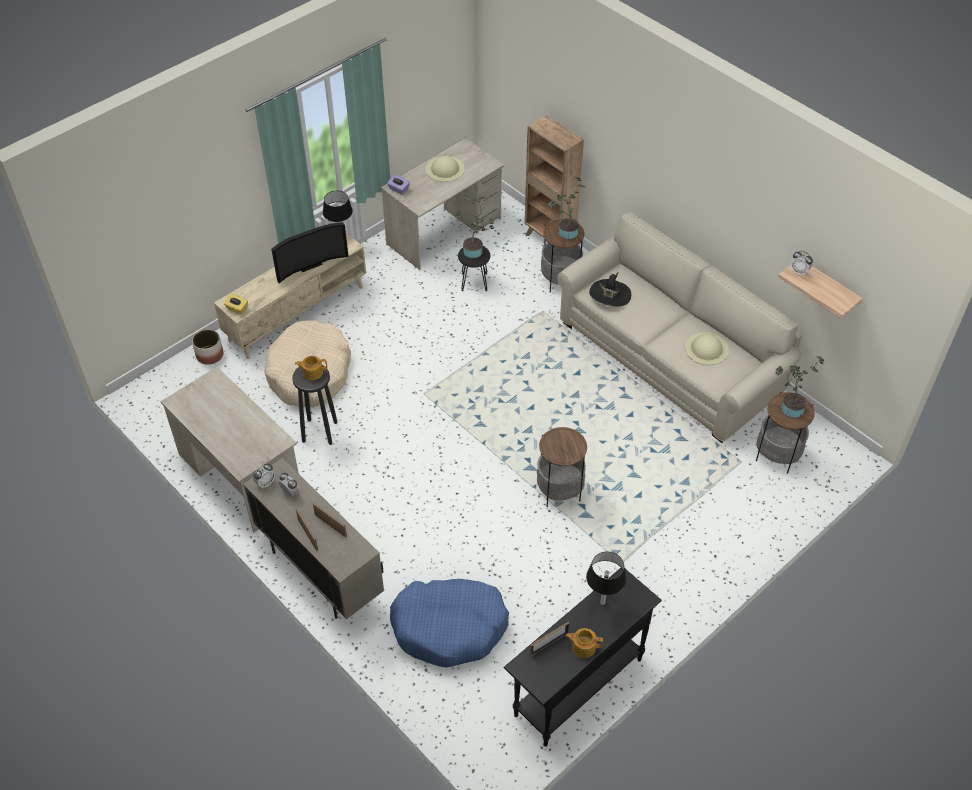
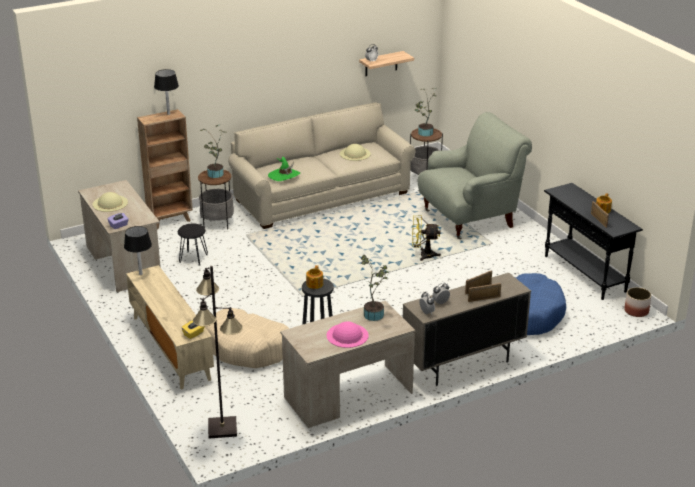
camera: 75 degrees left, 20 degrees down
(171, 388) = (223, 428): none -> black floor lamp
(209, 355) = (193, 401): planter -> planter (636, 311)
(217, 423) = (347, 335): none -> pink hat
(309, 264) = (162, 292): television -> none
(475, 252) = (190, 227): potted plant -> potted plant (375, 314)
(559, 490) = (423, 255): side table -> yellow fan
(602, 603) = (571, 199): black table lamp -> black table lamp (168, 114)
(610, 294) = (284, 176): black hat -> green hat
(680, 526) = (469, 218): none -> grey armchair

